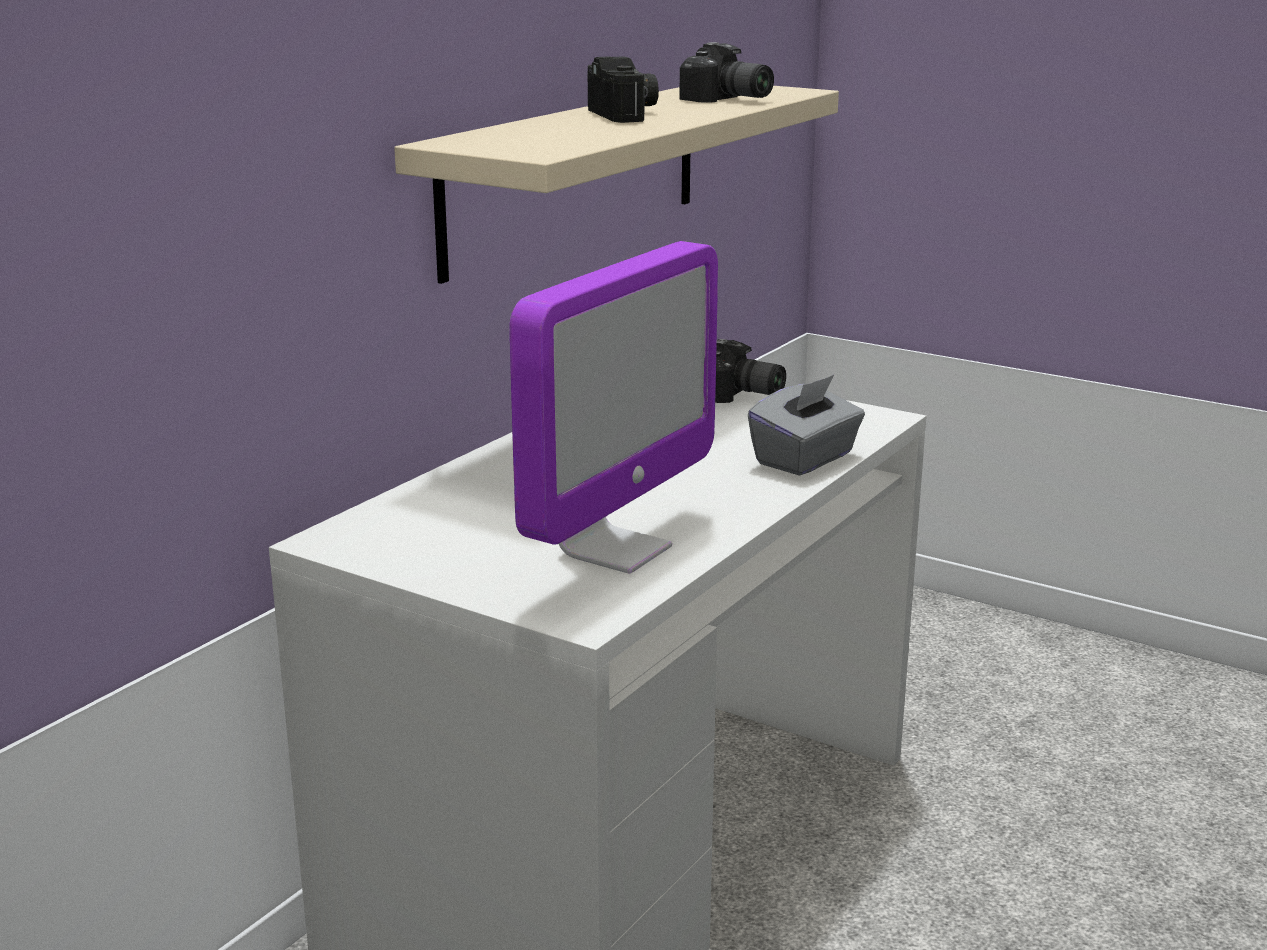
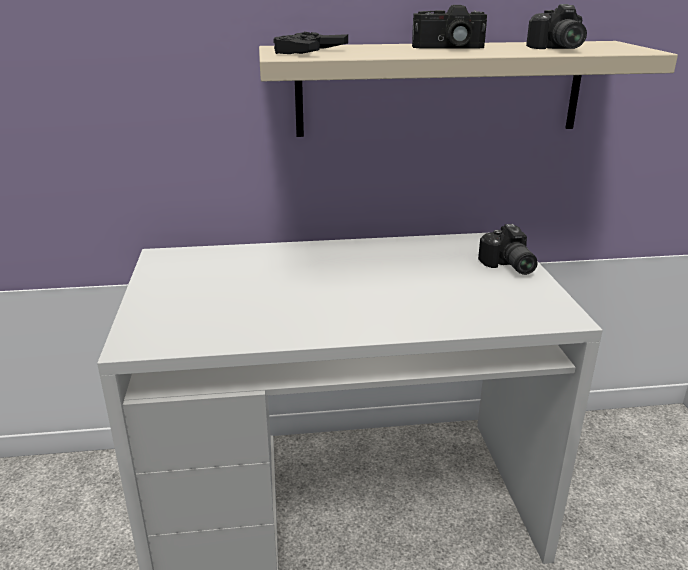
camera: 50 degrees right, 5 degrees up
(525, 143) = (309, 52): none -> black game controller
(615, 550) = (231, 318): monitor -> none
(627, 114) = (448, 48): camera -> camera turned 60 degrees clockwise
(805, 459) = (447, 320): grey tissue box -> none

